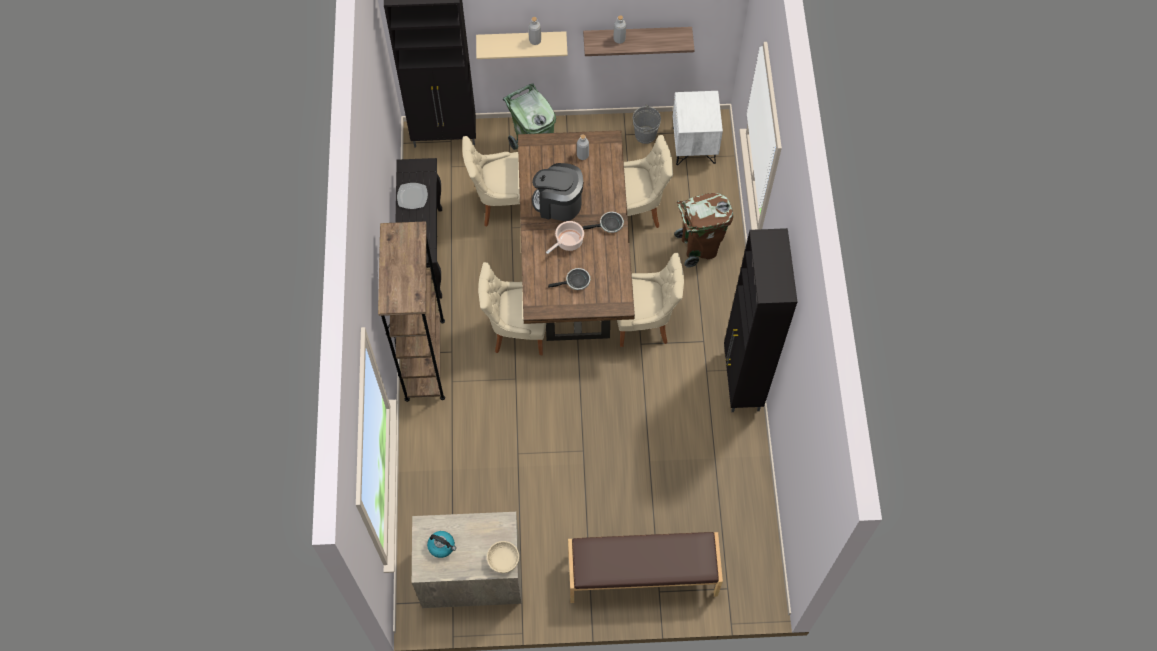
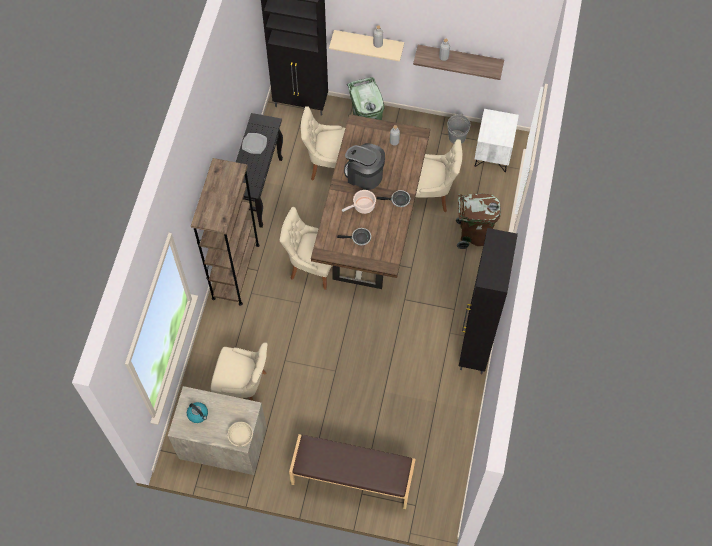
camera: 15 degrees right, 0 degrees up
(644, 322) = (412, 283): beige chair -> beige chair (244, 387)

